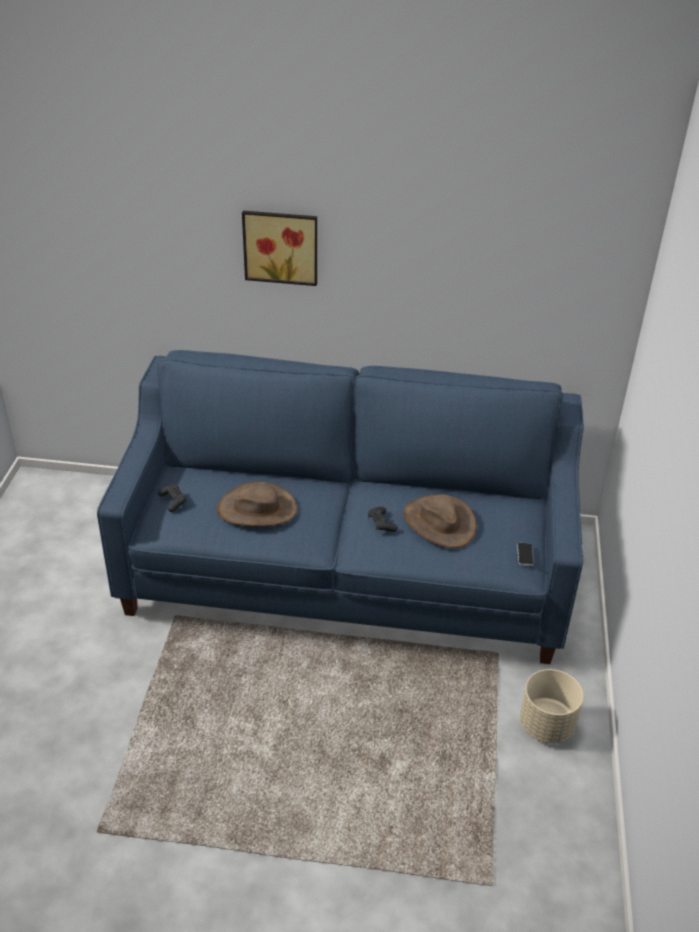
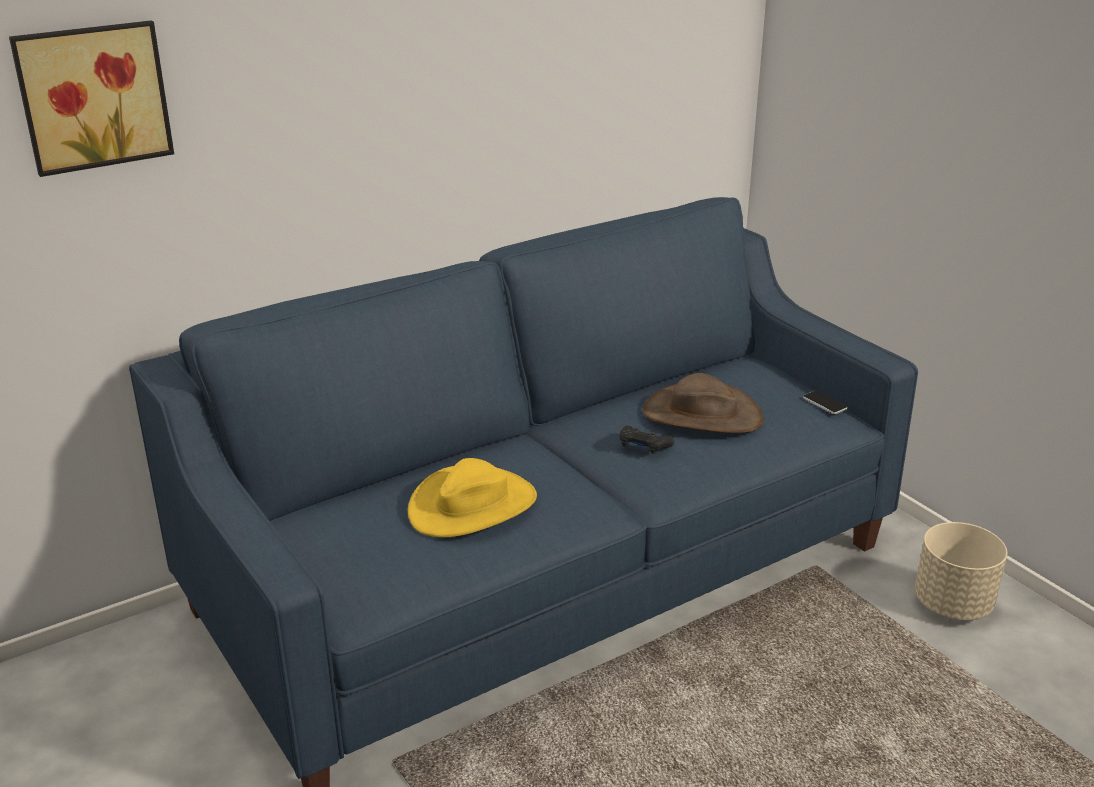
camera: 40 degrees left, 10 degrees down
(173, 501) = (338, 555): black game controller -> none
(257, 509) = (472, 505): brown hat -> yellow hat
(281, 246) = (317, 99): picture -> picture (93, 96)

